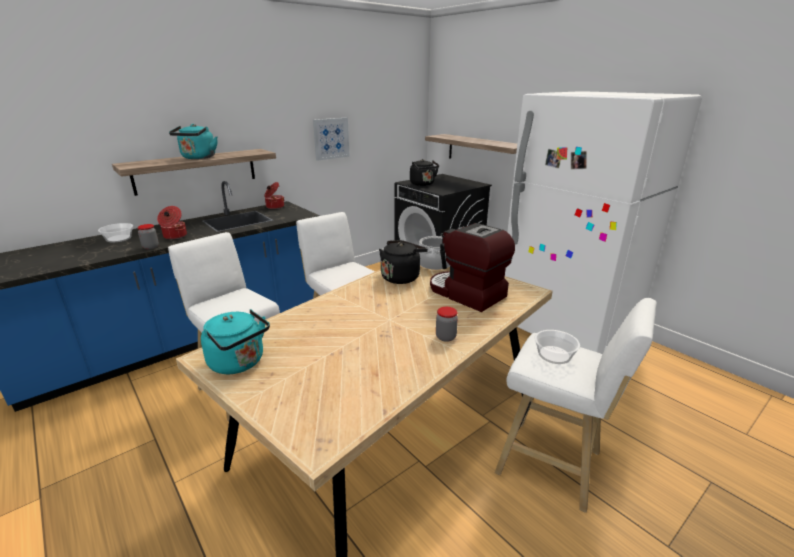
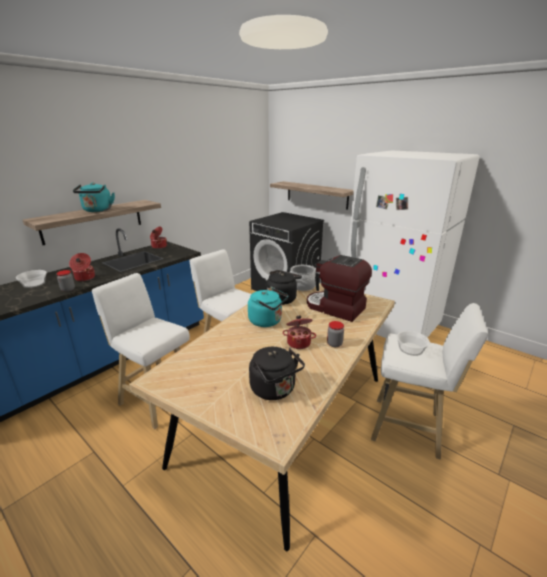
camera: 10 degrees left, 0 degrees up
(239, 363) = (185, 382): turquoise kettle -> turquoise kettle (267, 321)
(331, 138) = (198, 188): picture -> none
(399, 331) = (299, 342): none -> cooking pot
(423, 184) = (272, 221): black kettle -> black kettle (275, 390)

